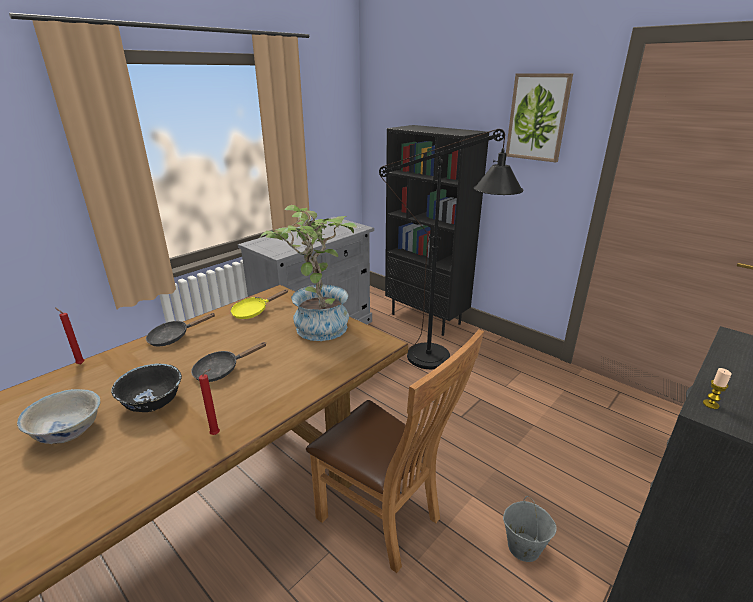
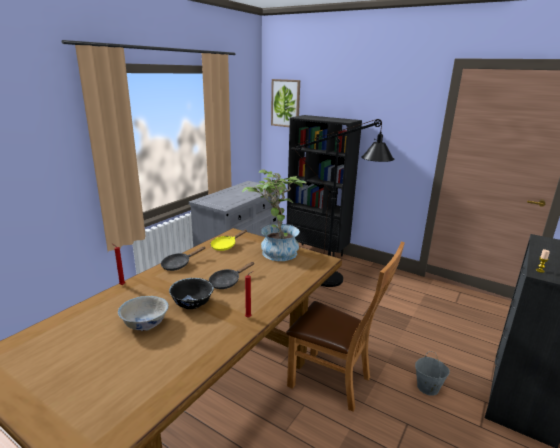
camera: 10 degrees left, 5 degrees down
(537, 117) = (395, 111): picture -> picture (285, 103)

